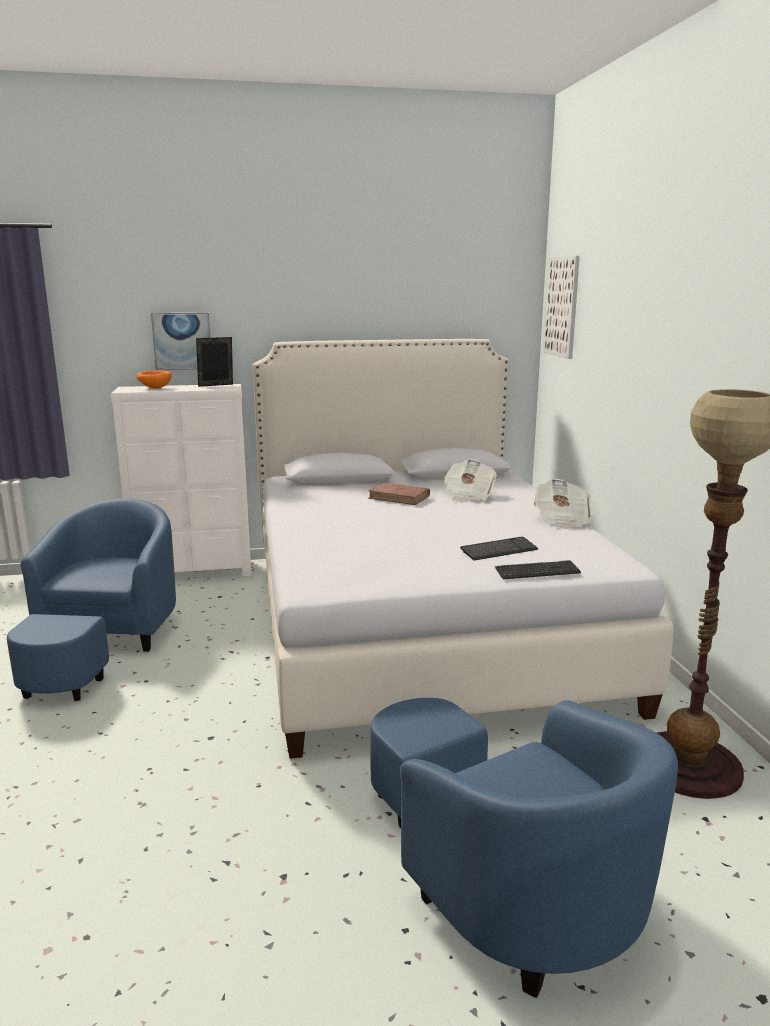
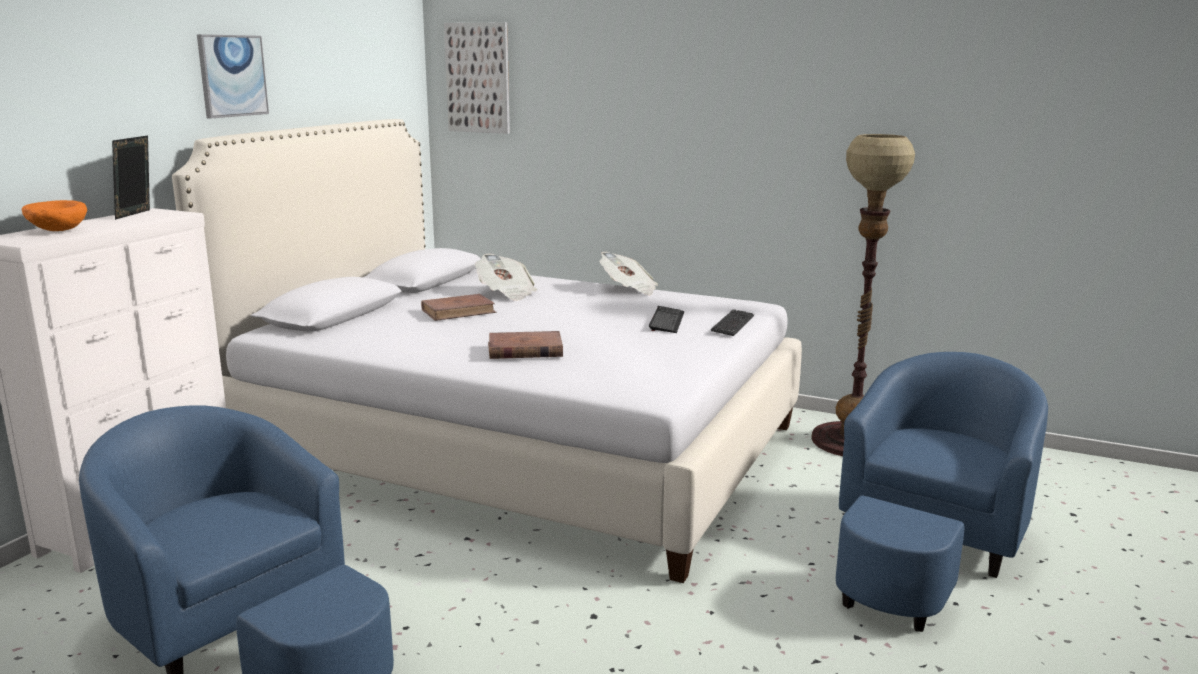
camera: 55 degrees left, 0 degrees up
(182, 341) = (60, 148): picture -> picture (232, 76)
(342, 532) = (524, 350): none -> brown book
(504, 880) = (927, 547): blue armchair -> blue armchair turned 60 degrees counterclockwise

